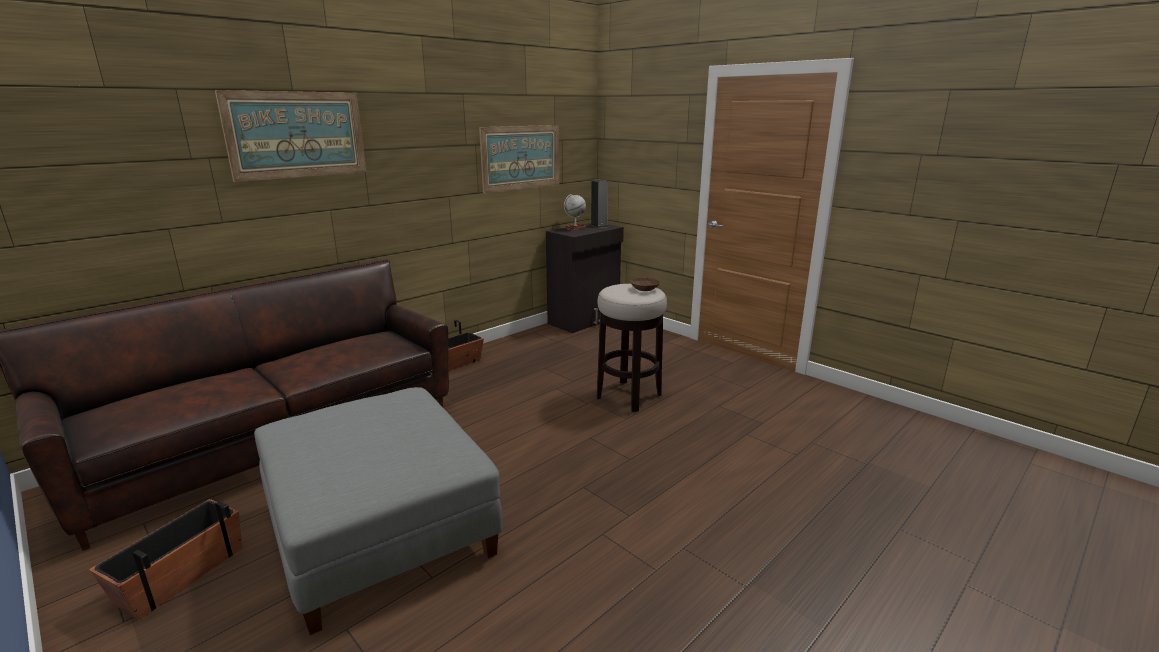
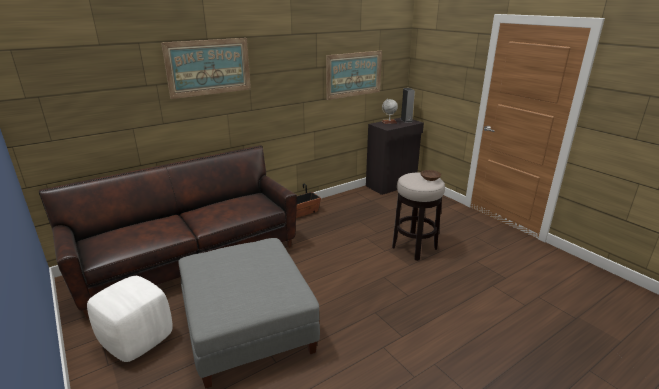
camera: 10 degrees right, 5 degrees up
(180, 574) = (137, 340): planter -> white ottoman

